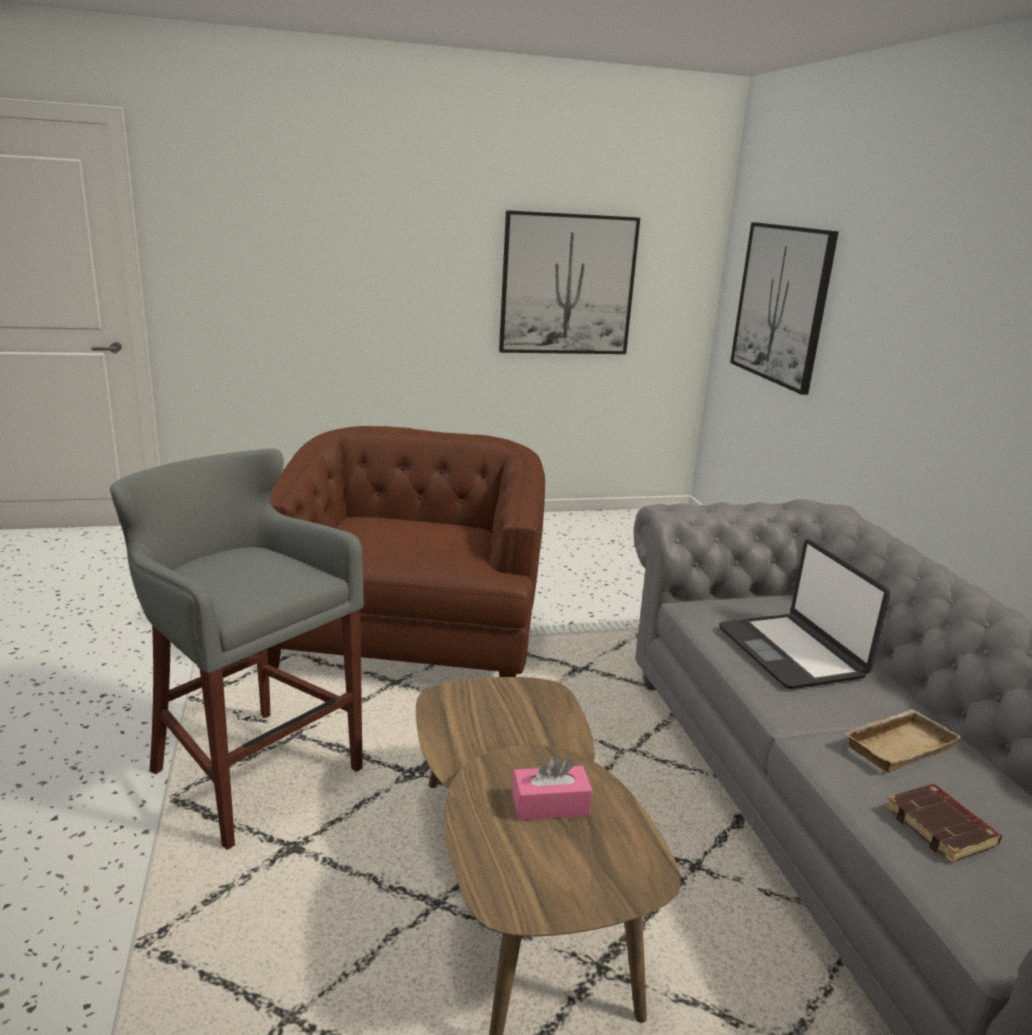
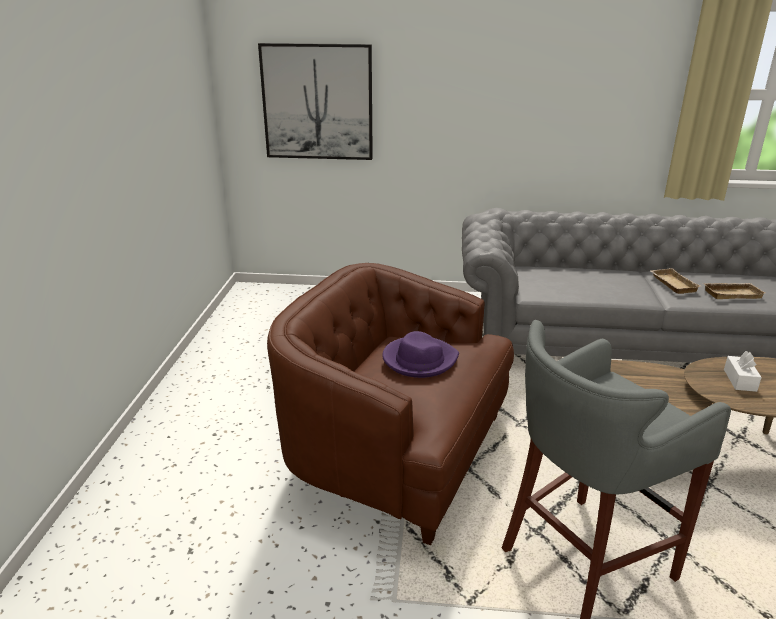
camera: 70 degrees left, 5 degrees up
(416, 534) = (419, 360): none -> purple hat
(550, 805) = (740, 380): pink tissue box -> white tissue box
(567, 285) = (162, 128): picture -> none
(792, 652) = (587, 282): laptop -> none
(942, 828) = (732, 293): brown book -> beige tray

